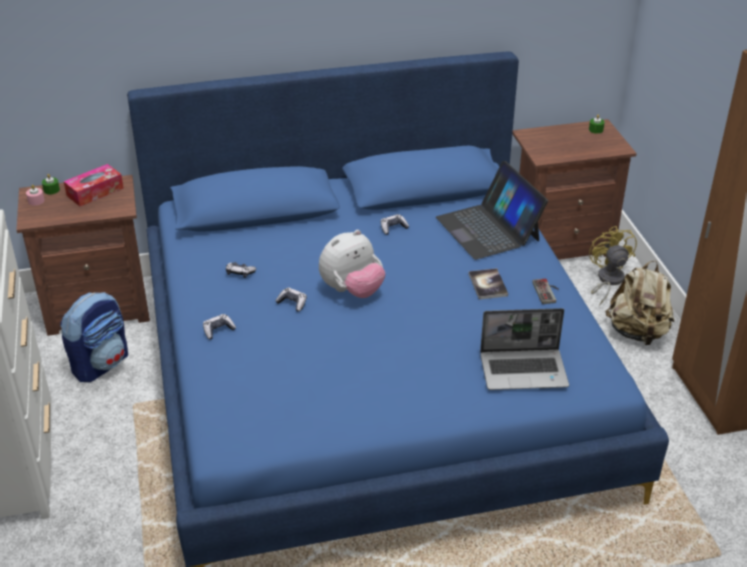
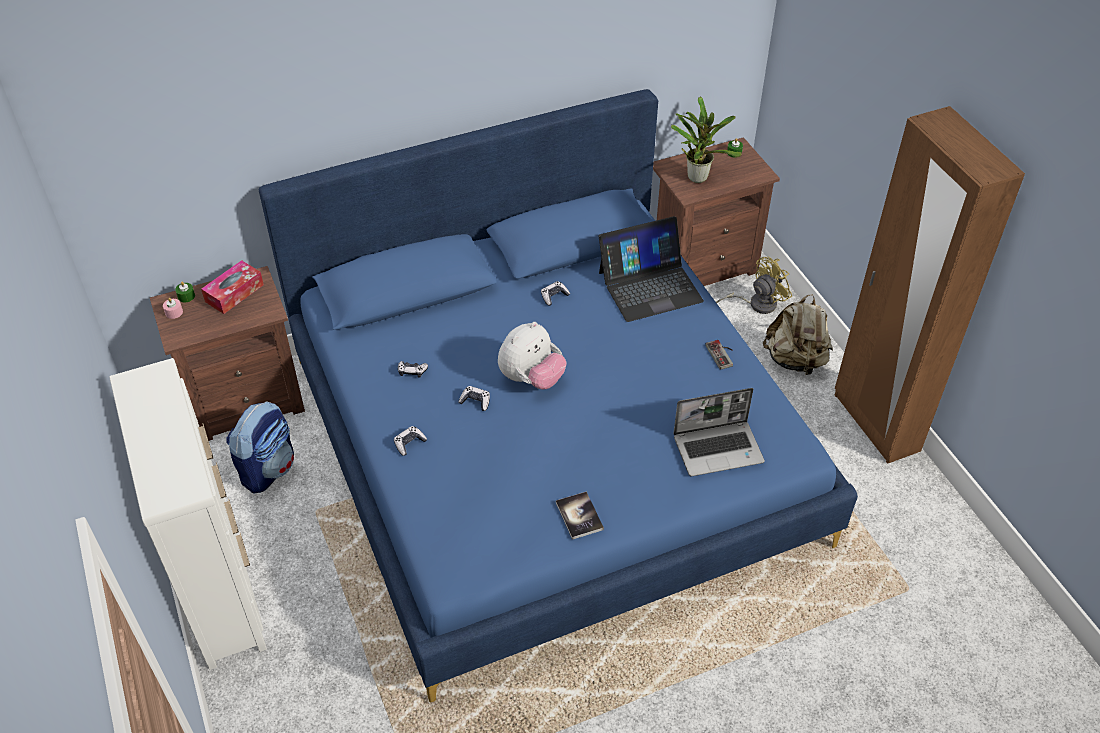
camera: 10 degrees left, 10 degrees up
(488, 229) = (649, 286): laptop -> laptop turned 75 degrees counterclockwise
(488, 285) = (663, 354): book -> book (579, 516)
(555, 144) = (697, 176): none -> potted plant
(607, 281) = (756, 304): yellow fan -> yellow fan turned 75 degrees clockwise

